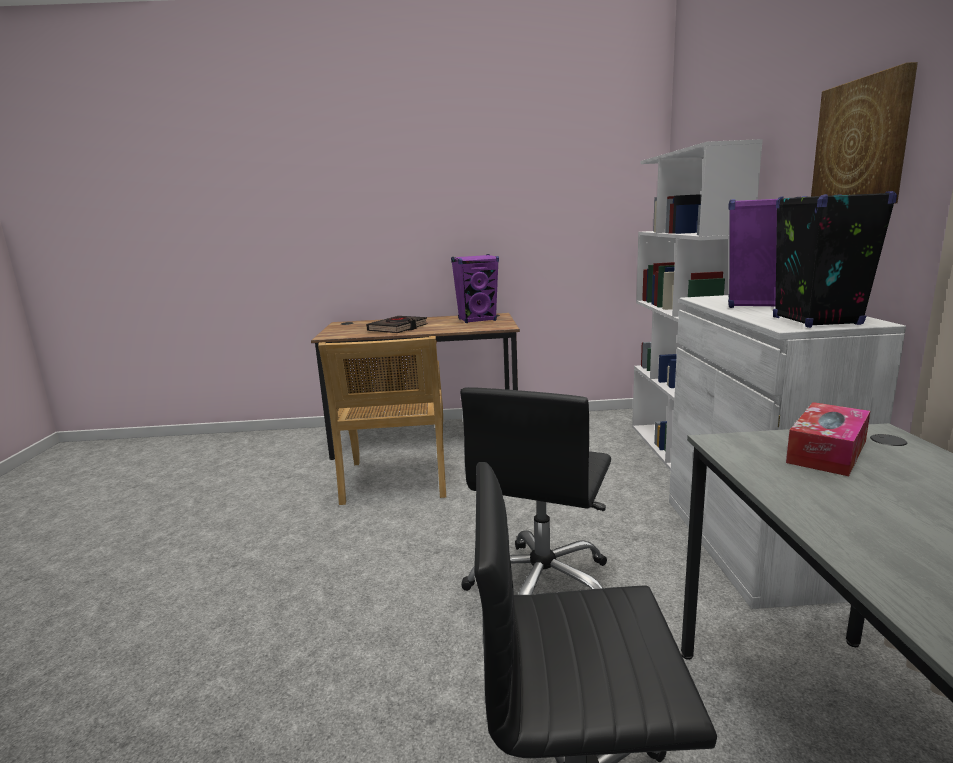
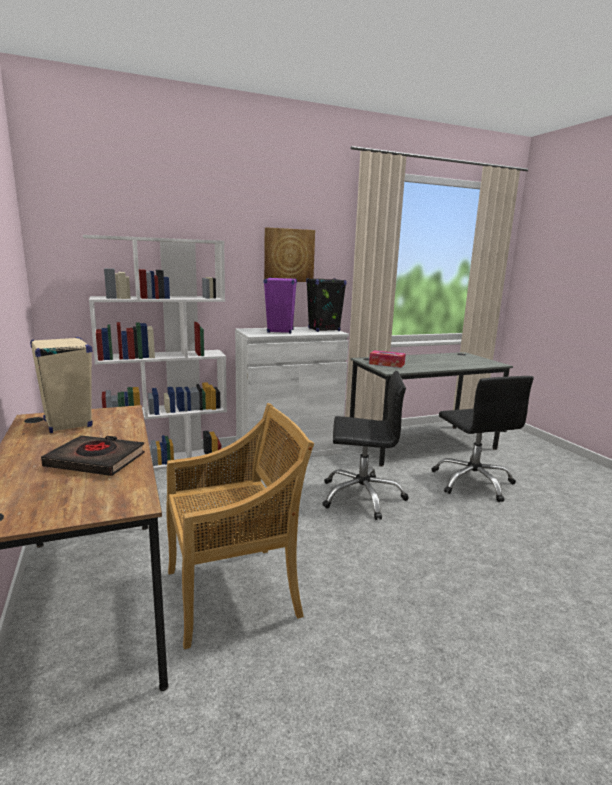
camera: 110 degrees left, 0 degrees up
(477, 320) = (68, 423): purple speaker -> beige speaker

